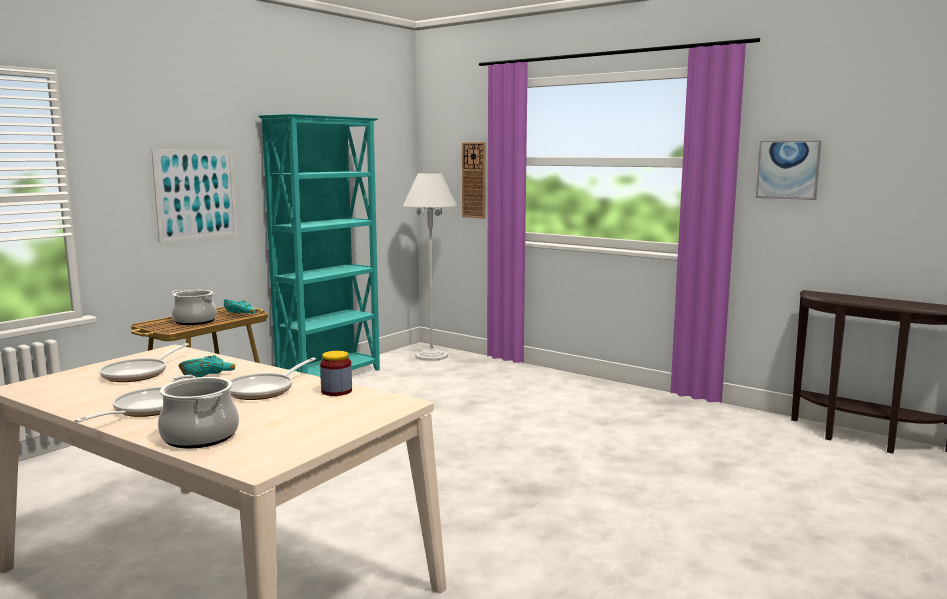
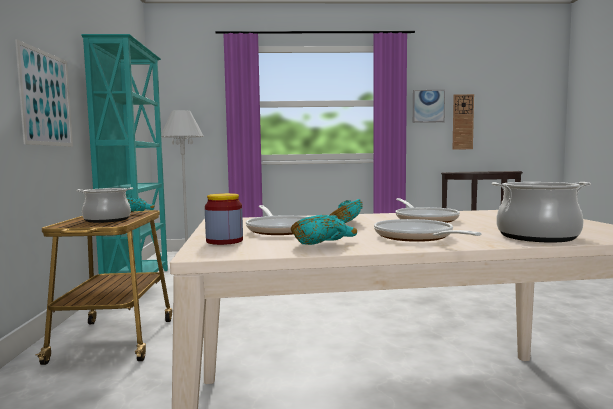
camera: 40 degrees left, 5 degrees down
(86, 398) = (325, 244): none -> turquoise bowl
(336, 391) = (463, 213): jar -> jar (224, 241)
(474, 180) = (207, 119): wall clock -> wall clock (462, 122)

